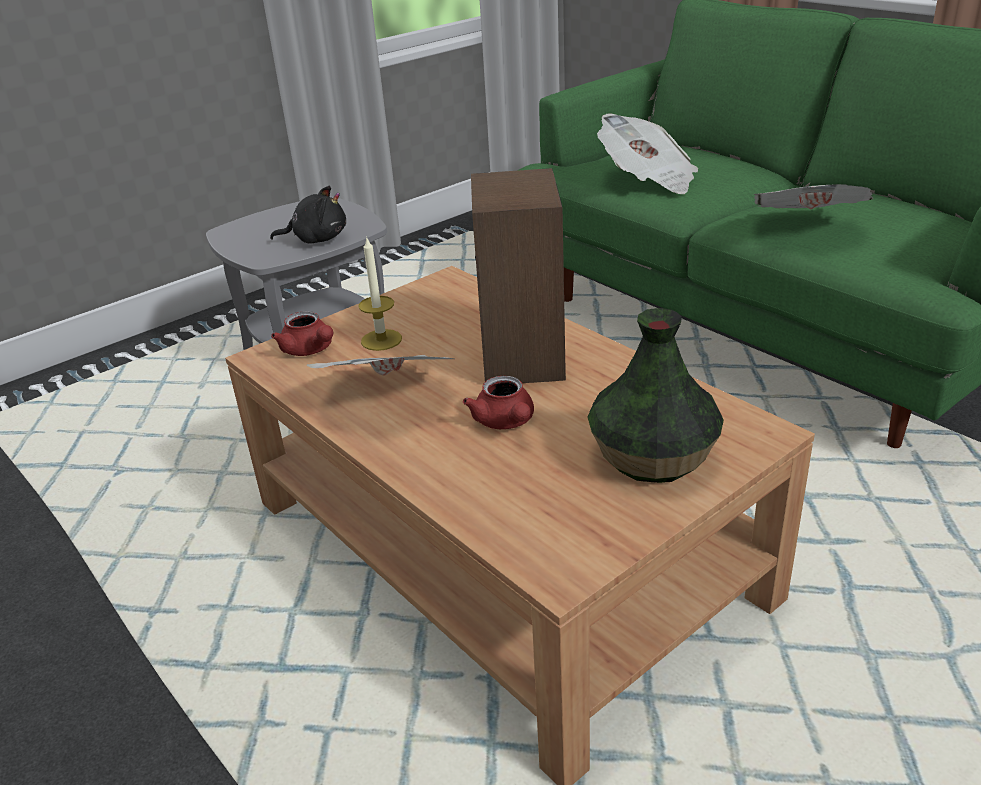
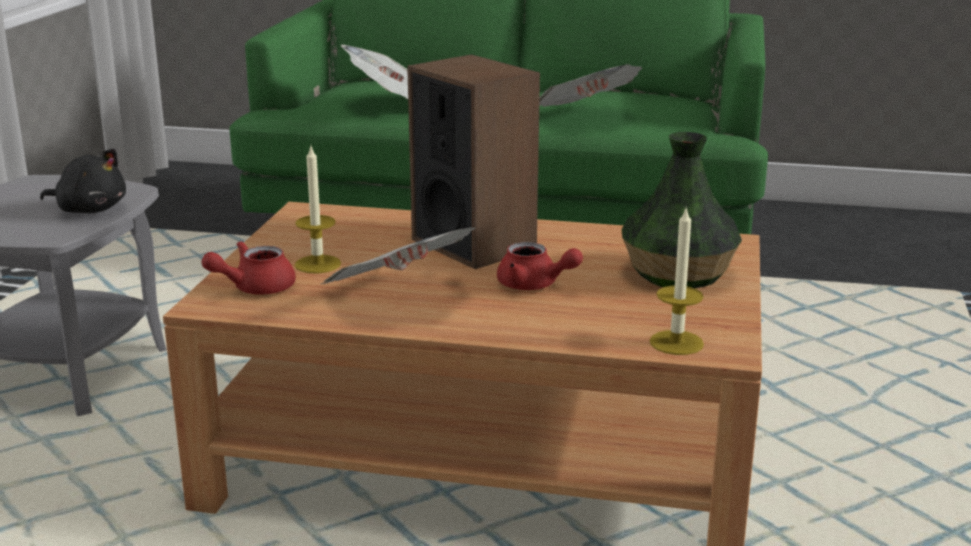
camera: 40 degrees left, 10 degrees down
(310, 350) = (254, 288): red teapot -> red teapot turned 135 degrees clockwise
(317, 239) = (89, 209): black plush toy -> black plush toy turned 60 degrees clockwise
(530, 543) = (676, 343): none -> candle

